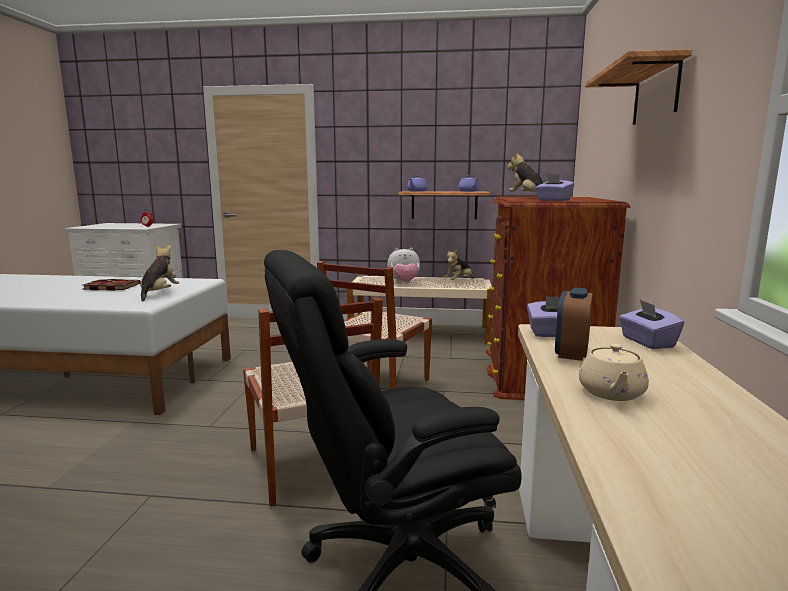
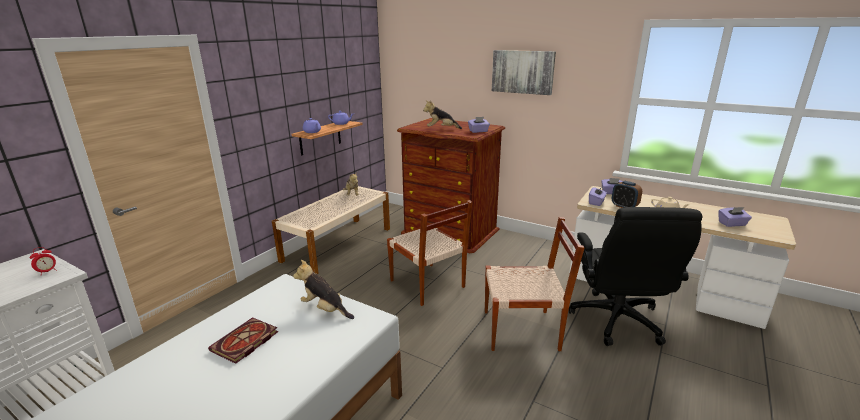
camera: 65 degrees left, 10 degrees up
(404, 283) = (330, 211): plush toy -> none
(656, 93) = (522, 72): shelf -> picture
(685, 489) = (732, 224): none -> purple tissue box

